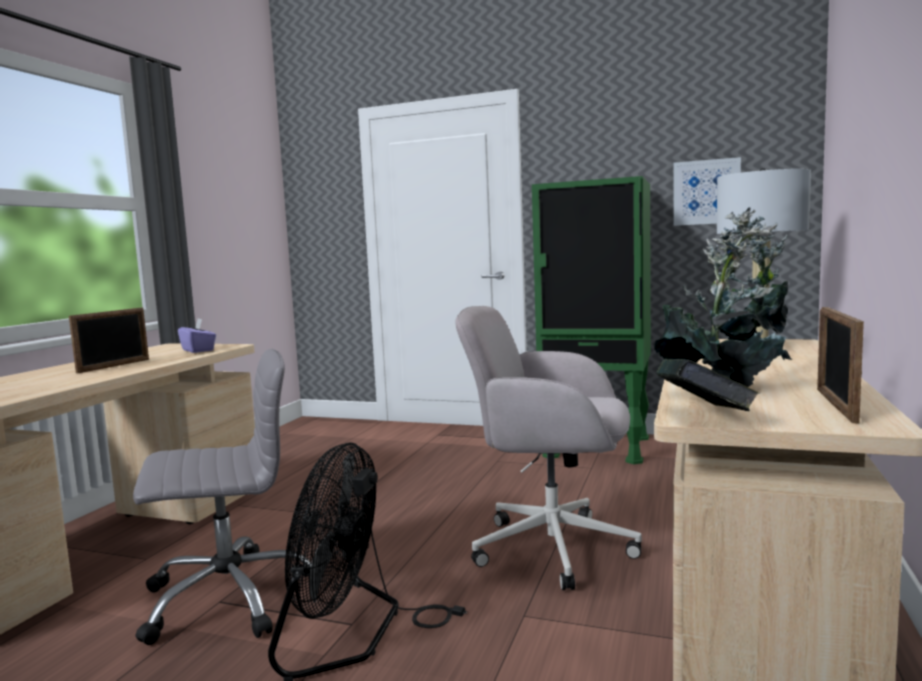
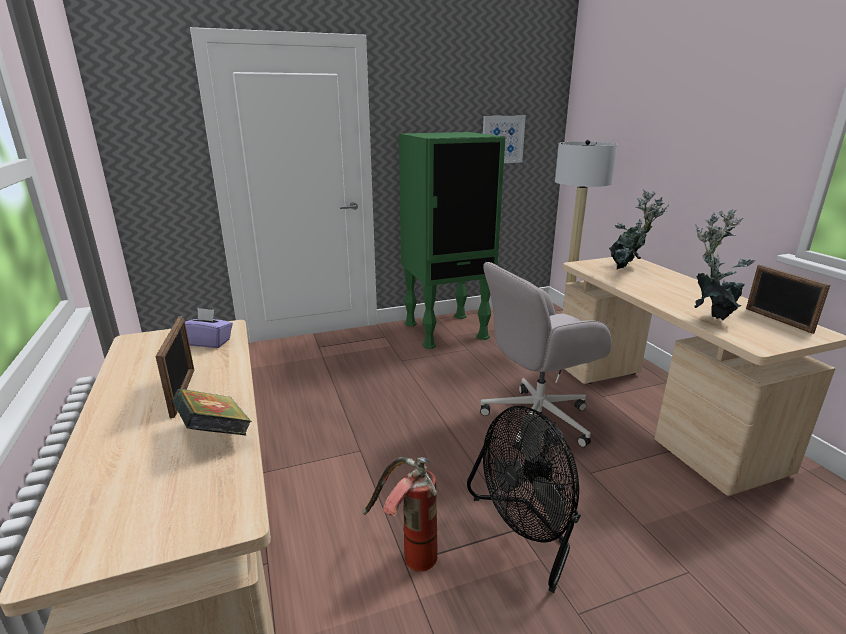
camera: 40 degrees left, 15 degrees up
(231, 597) = (407, 555): grey office chair -> fire extinguisher
(703, 416) = (761, 344): book -> book (215, 434)

